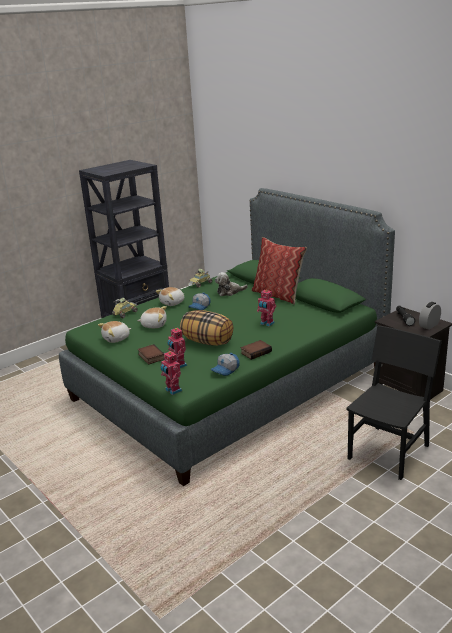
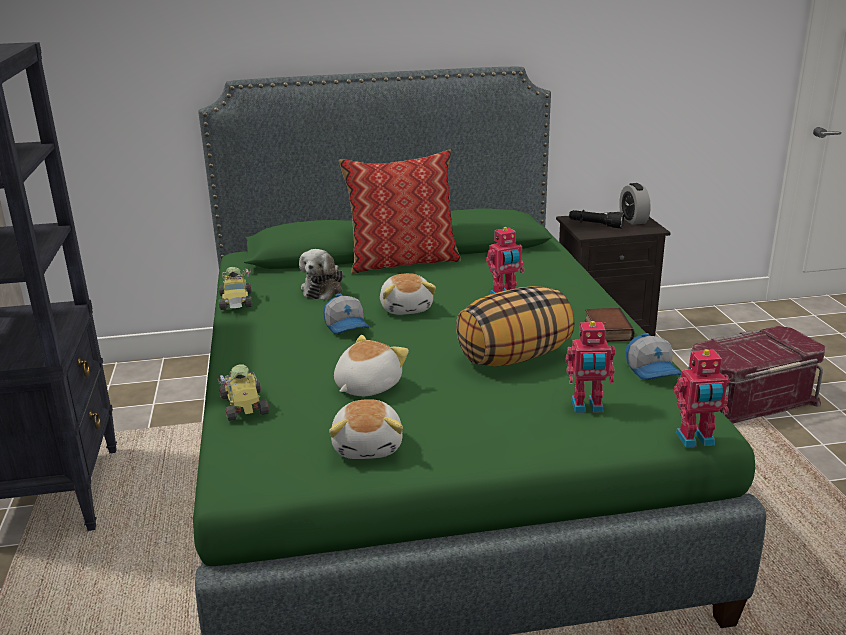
camera: 60 degrees left, 0 degrees up
(150, 357) = (516, 427): book -> none
(172, 303) = (281, 345): plush toy -> plush toy (407, 308)
(388, 452) = (748, 400): black chair -> red storage box

